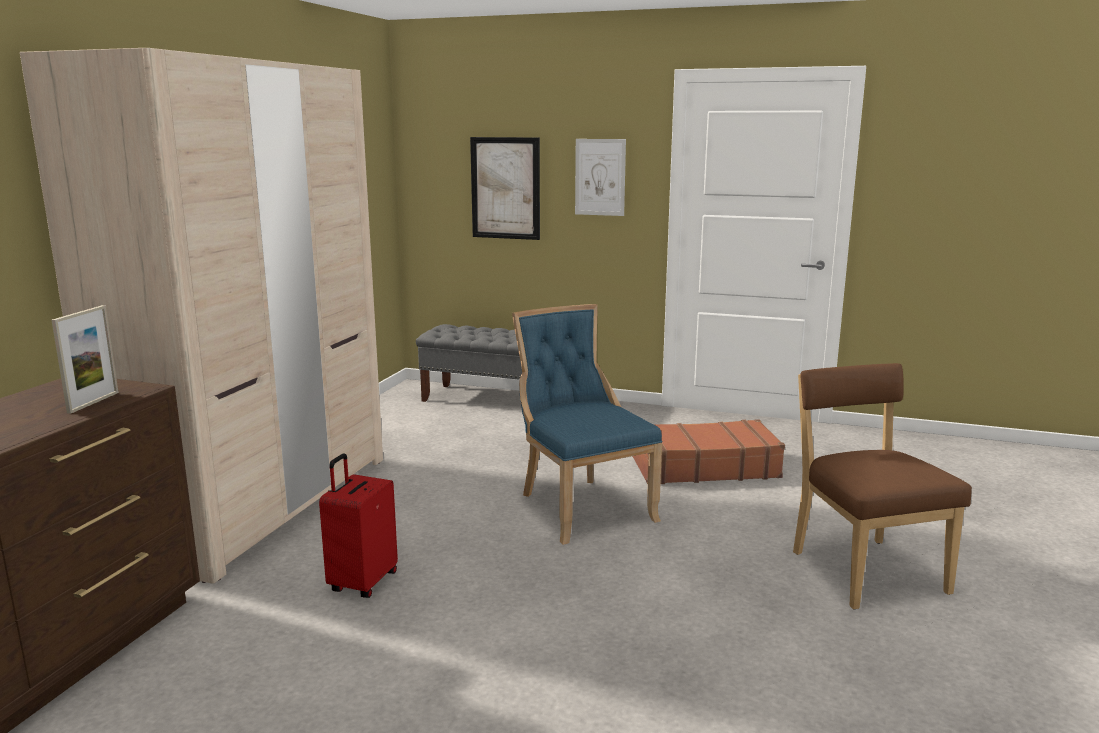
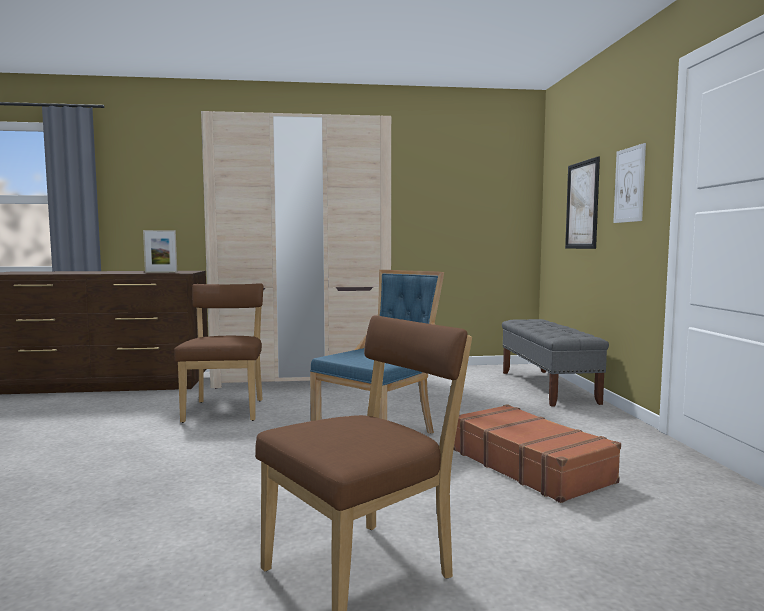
camera: 65 degrees right, 10 degrees down
(362, 582) = (226, 409): red suitcase -> brown chair

